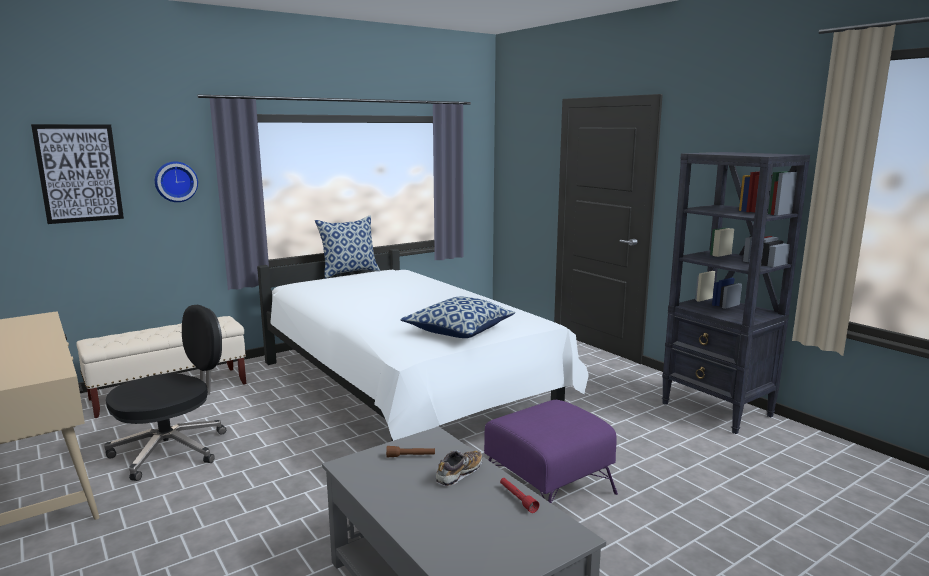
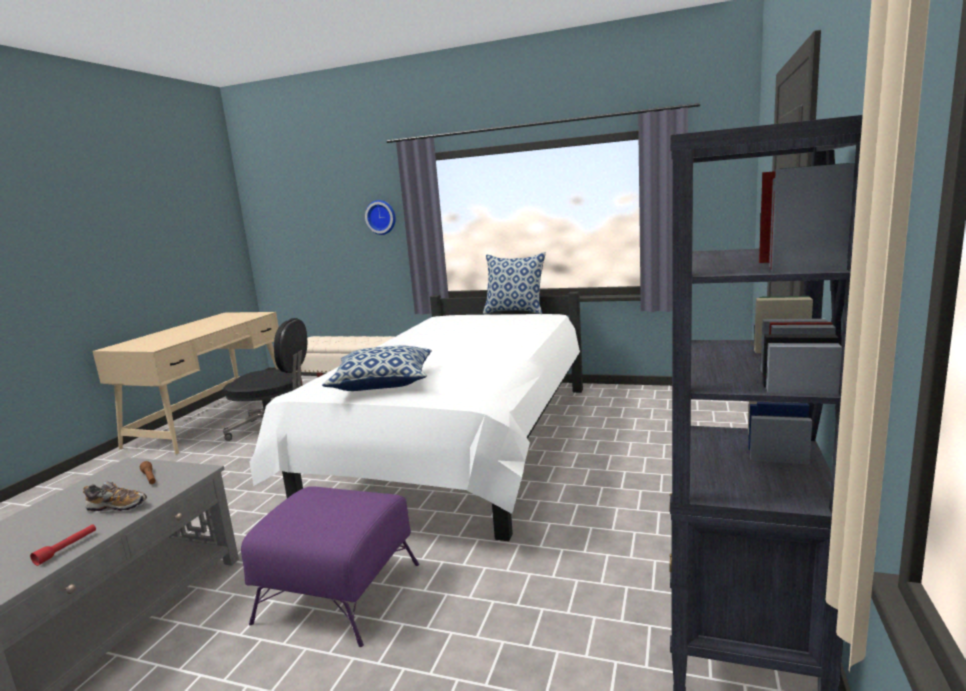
camera: 55 degrees right, 0 degrees up
(79, 173) = (321, 212): picture -> none

